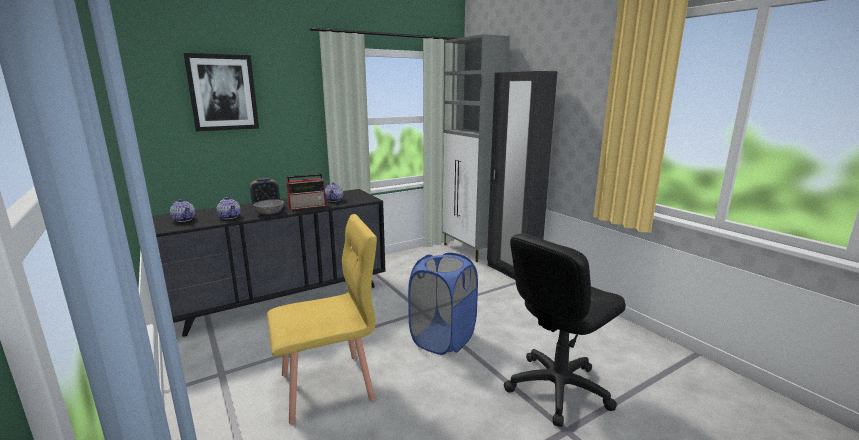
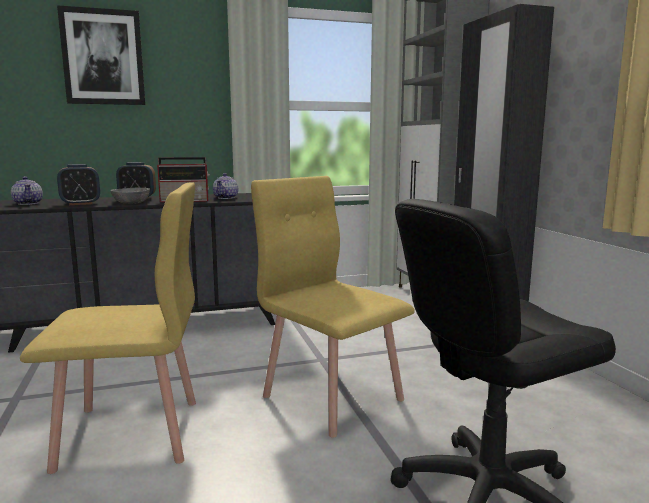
camera: 15 degrees right, 5 degrees down
(230, 217) = (80, 204): teapot -> alarm clock
(443, 339) = (332, 397): blue laundry basket -> yellow chair

